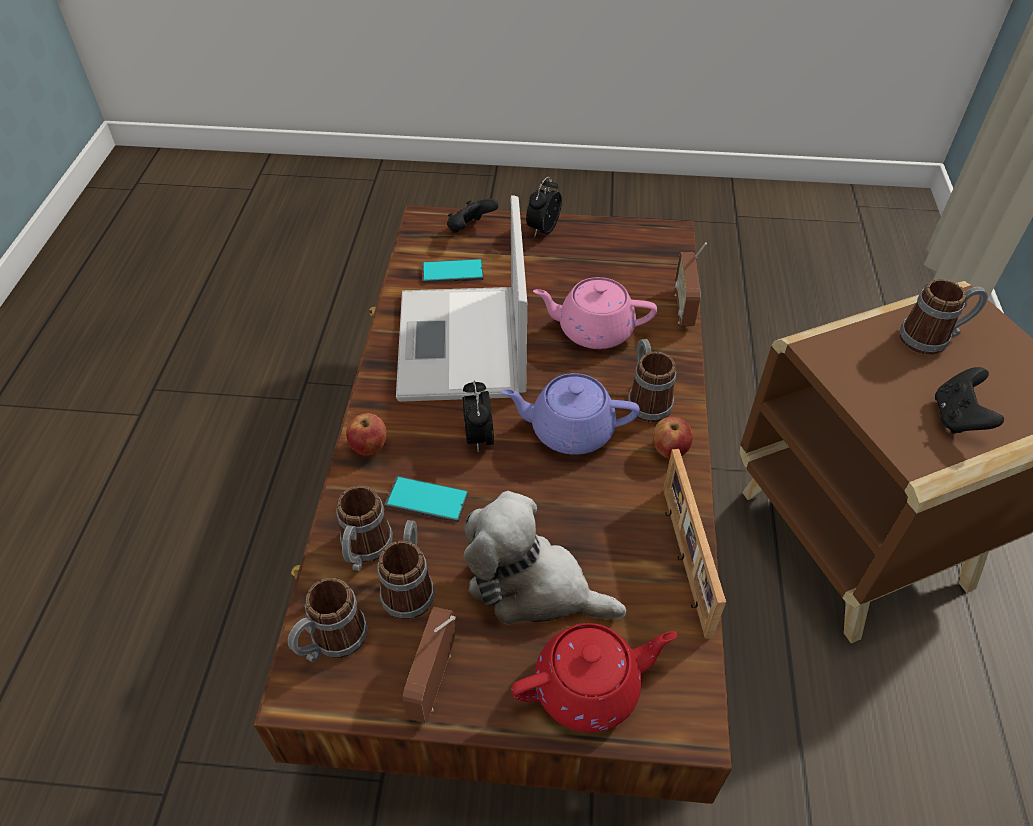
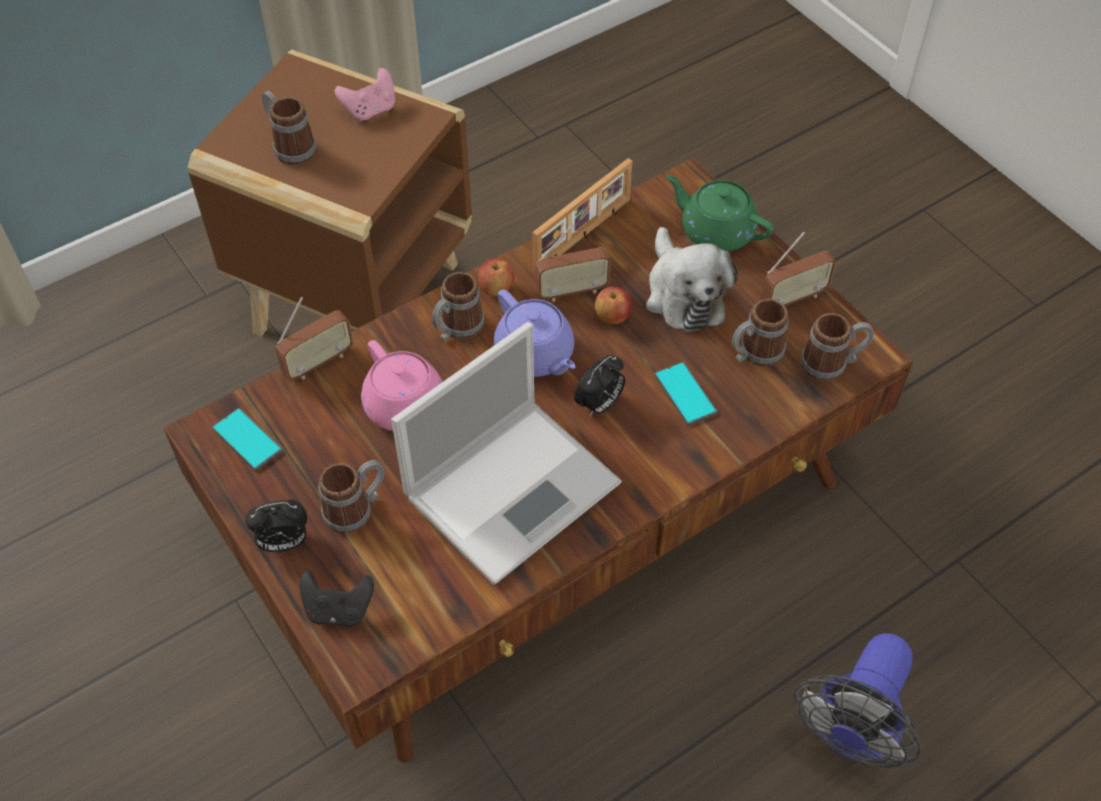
camera: 130 degrees left, 5 degrees up
(166, 576) = (851, 732): none -> fan
(364, 551) = (760, 397): mug -> mug (356, 508)
(369, 447) = (681, 466): apple -> apple (612, 317)
(452, 272) = (422, 572): phone -> phone (247, 440)
(590, 687) = (716, 231): red teapot -> green teapot
(618, 500) = (572, 291): none -> radio
(957, 417) = (370, 110): black game controller -> pink game controller

